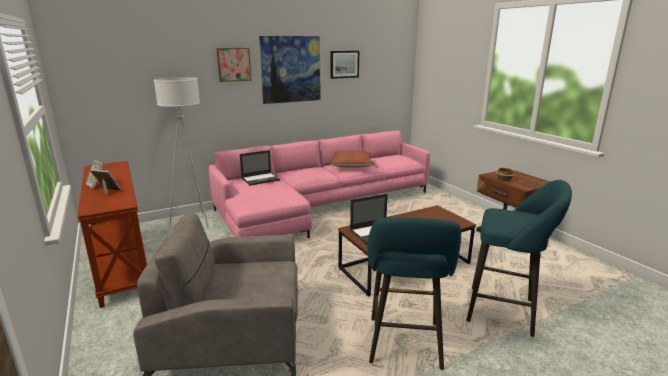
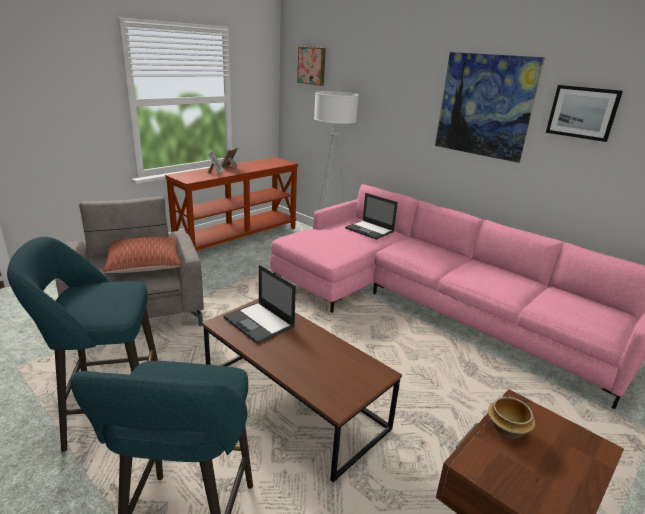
camera: 70 degrees right, 5 degrees up
(233, 64) = (412, 87): picture -> picture (312, 65)
(351, 165) = (491, 276): pillow -> pillow (145, 265)

